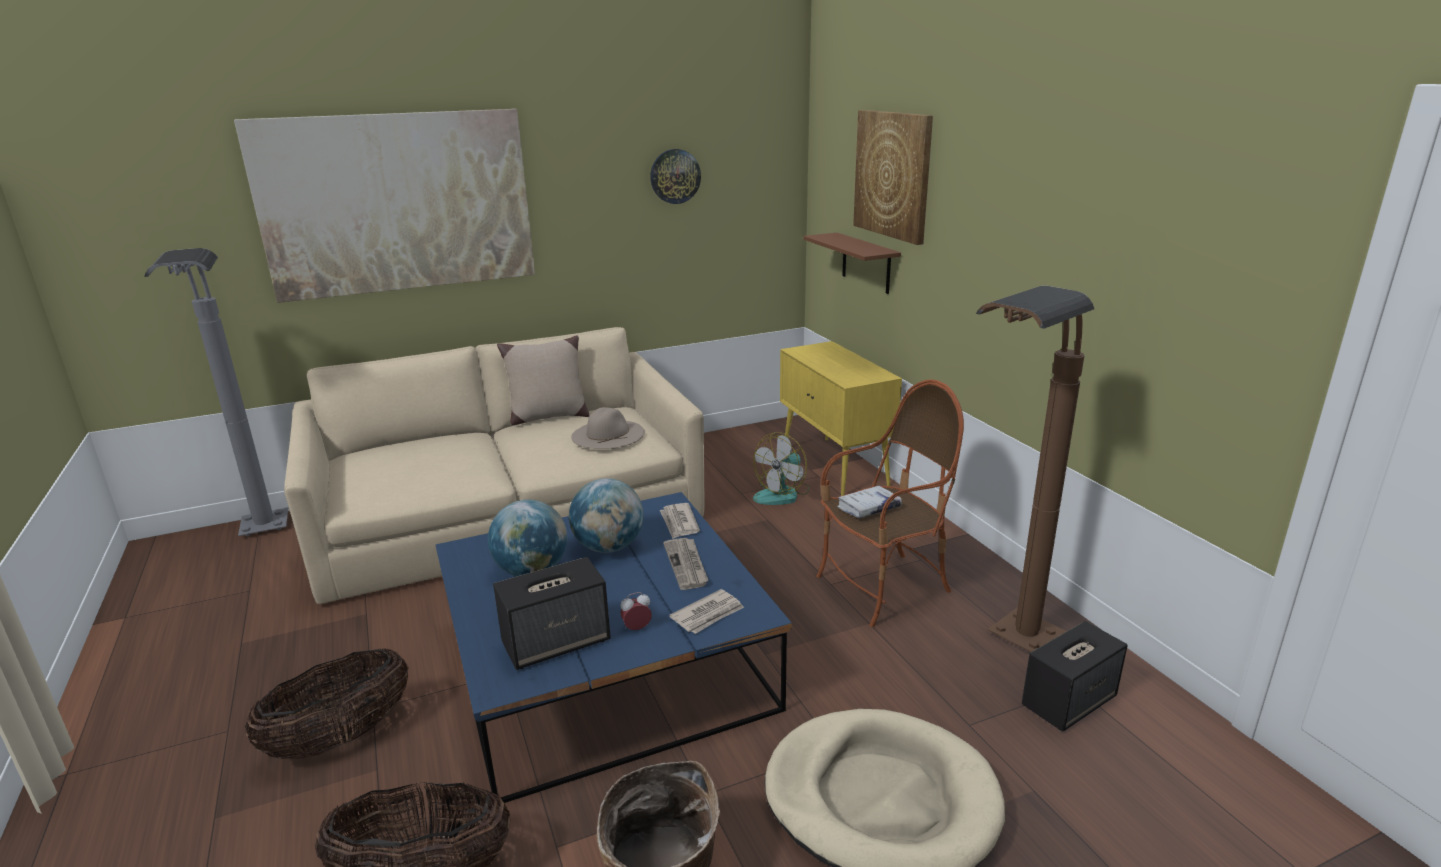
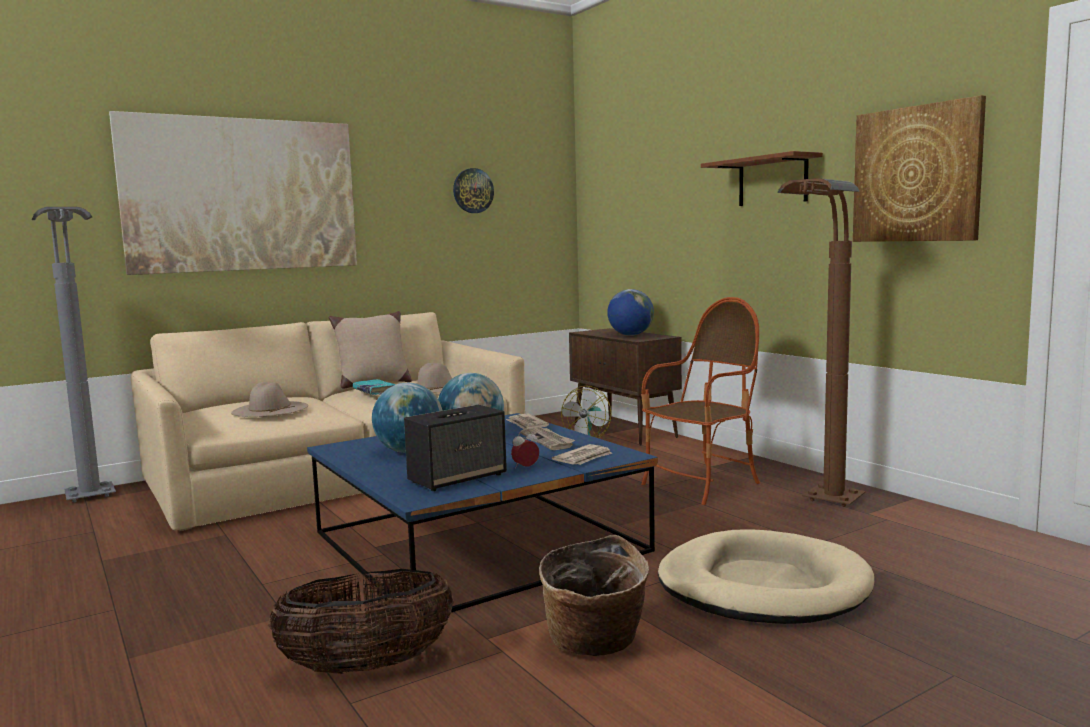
camera: 10 degrees left, 15 degrees down
(341, 737) = (238, 602): basket -> none
(420, 468) = (270, 409): none -> beige hat
(541, 439) = (375, 392): none -> turquoise book
(834, 467) = (625, 431): yellow cabinet -> brown cabinet
(845, 367) = (630, 335): none -> globe
(866, 263) = (638, 253): brown shelf -> brown shelf (772, 181)
(868, 508) = (685, 409): white book -> none
(893, 175) = (658, 175): picture -> picture (916, 174)
(1069, 701) = (887, 526): speaker -> none

